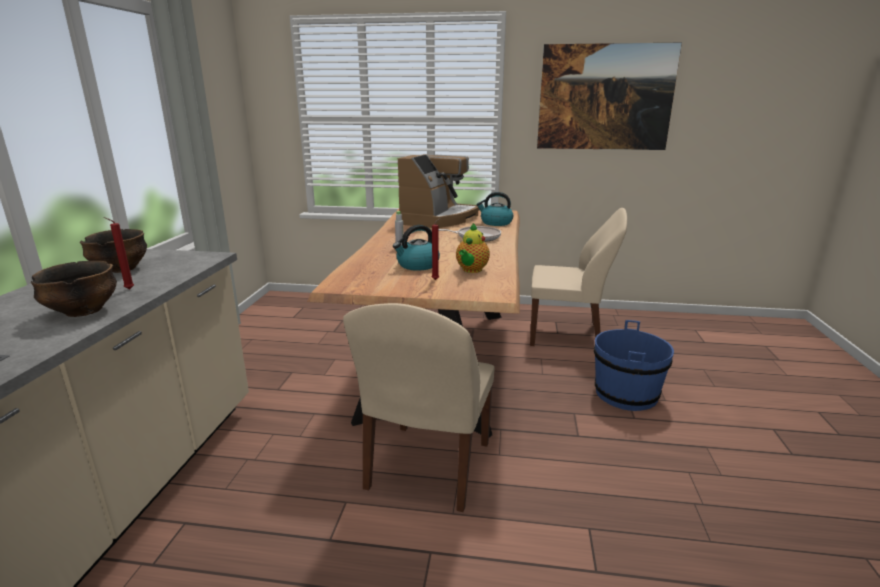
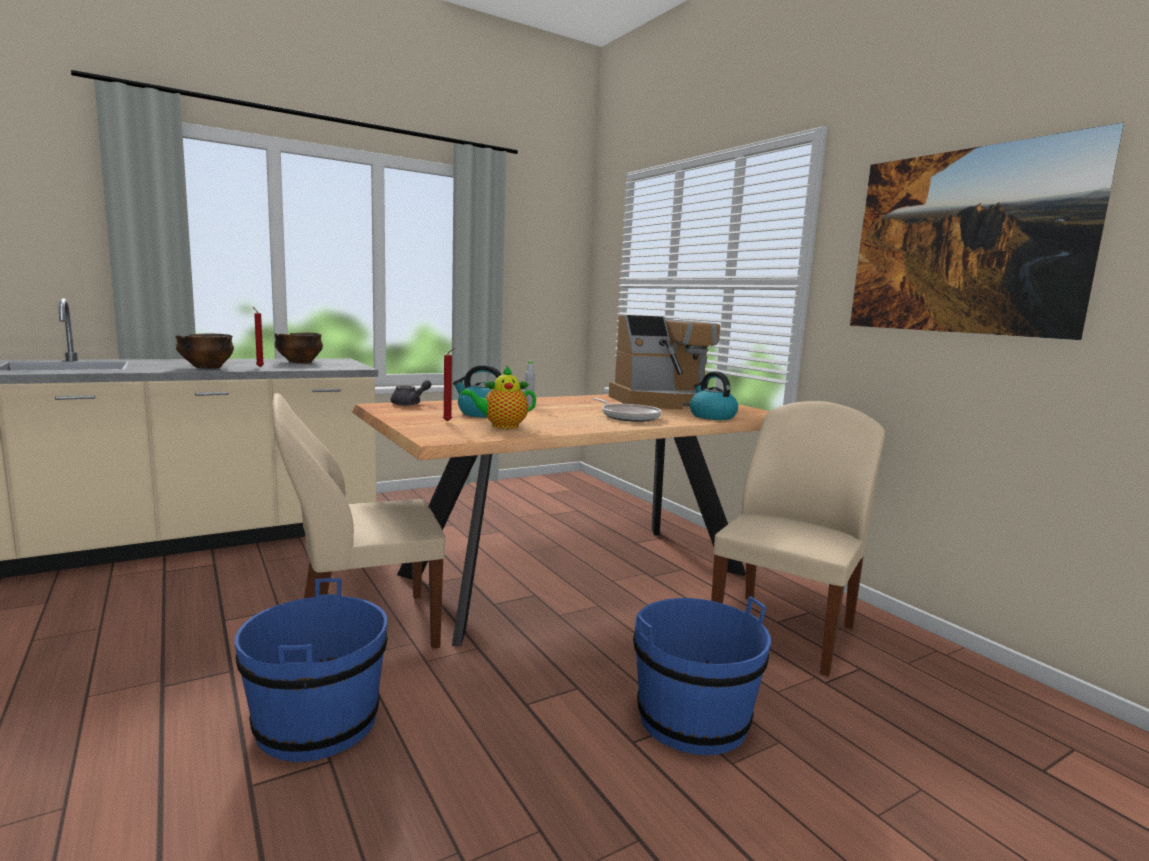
camera: 50 degrees right, 10 degrees down
(343, 276) = (410, 404): none -> grey teapot
(541, 523) = (316, 723): none -> blue bucket
(567, 336) = (785, 631): beige chair -> beige chair turned 120 degrees counterclockwise

